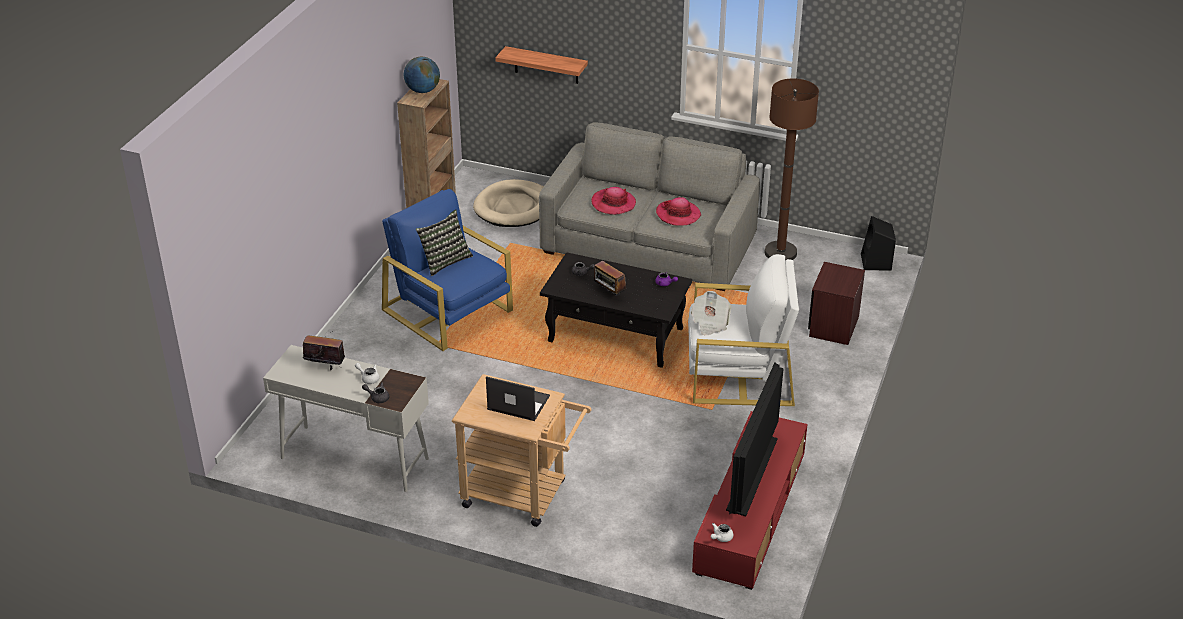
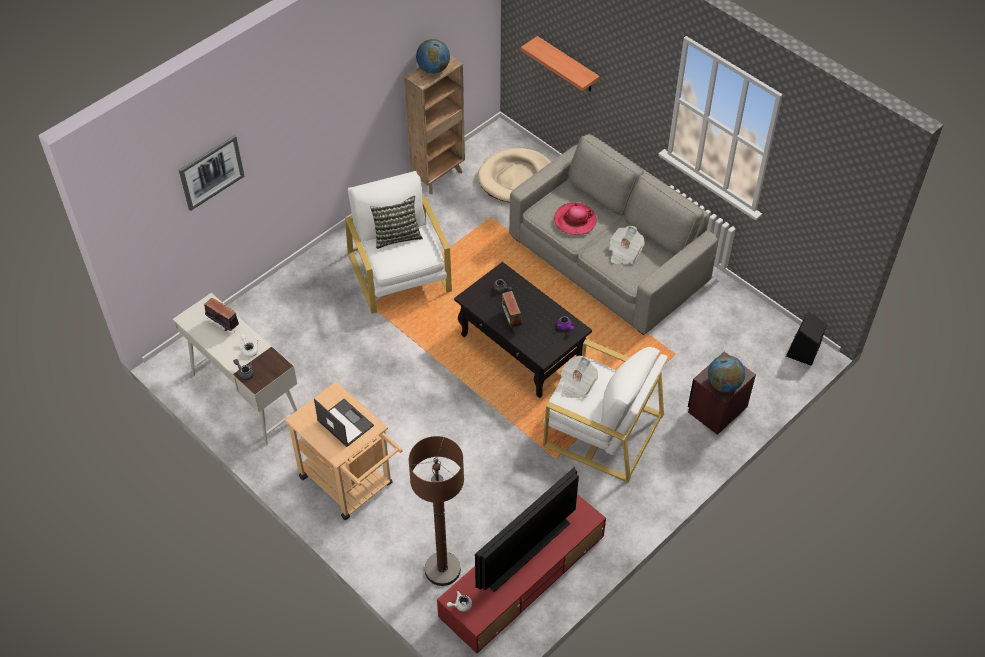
camera: 25 degrees right, 15 degrees up
(263, 205) = (211, 172): none -> picture
(448, 311) = (399, 273): blue armchair -> white armchair
(678, 214) = (624, 252): hat -> newspaper
(780, 253) = (720, 310): brown floor lamp -> brown floor lamp (442, 569)
(842, 285) = (724, 384): none -> globe

